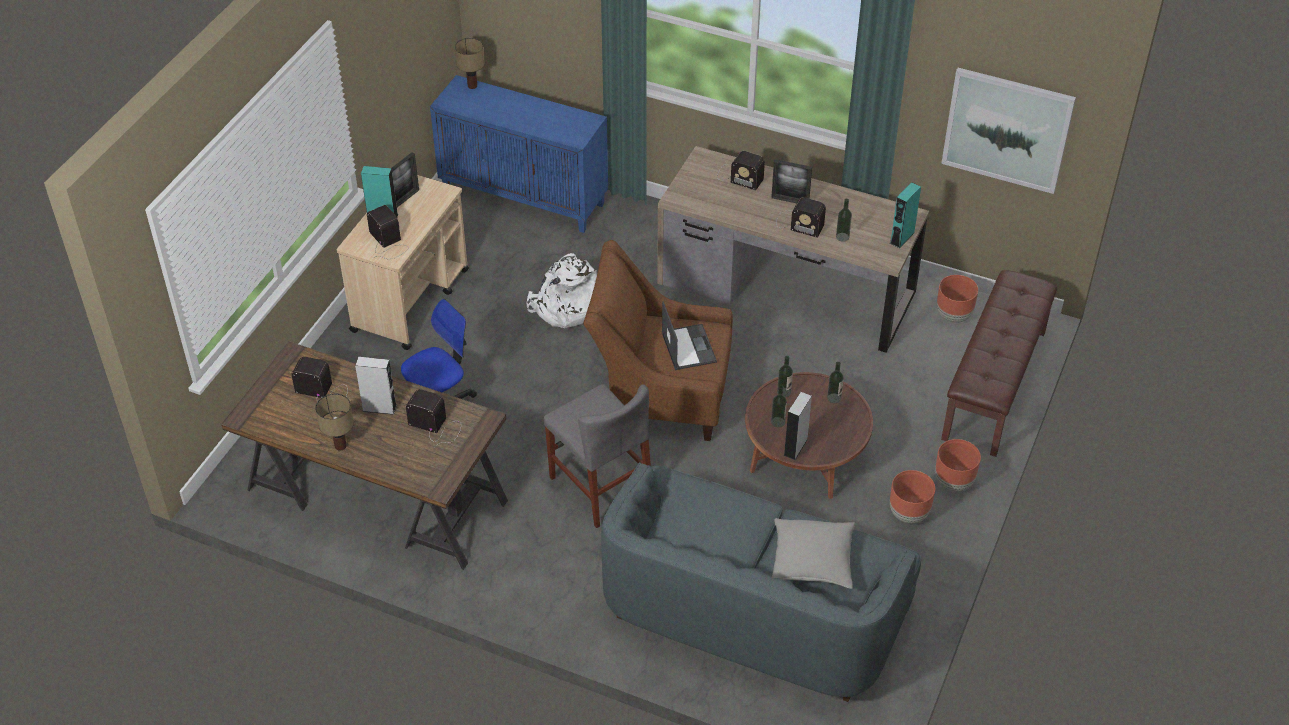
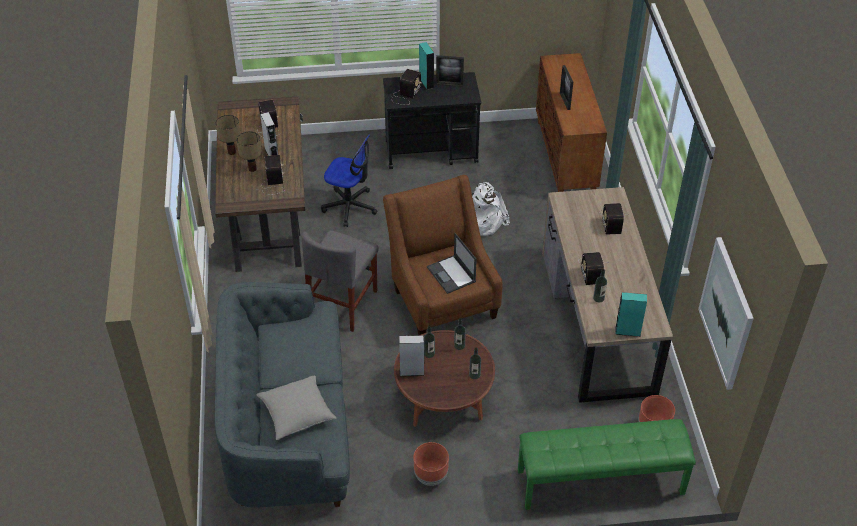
camera: 60 degrees right, 0 degrees up
(411, 300) = (432, 151): beige cart -> black cart
(472, 85) = (577, 63): table lamp -> table lamp (252, 168)
(525, 197) = (566, 158): blue cabinet -> brown cabinet
(688, 347) = (451, 275): laptop -> laptop turned 105 degrees clockwise
(790, 200) = (611, 256): picture frame -> picture frame (565, 101)
(954, 483) = (480, 493): brown planter -> none
(995, 385) = (600, 482): brown bench -> green bench

